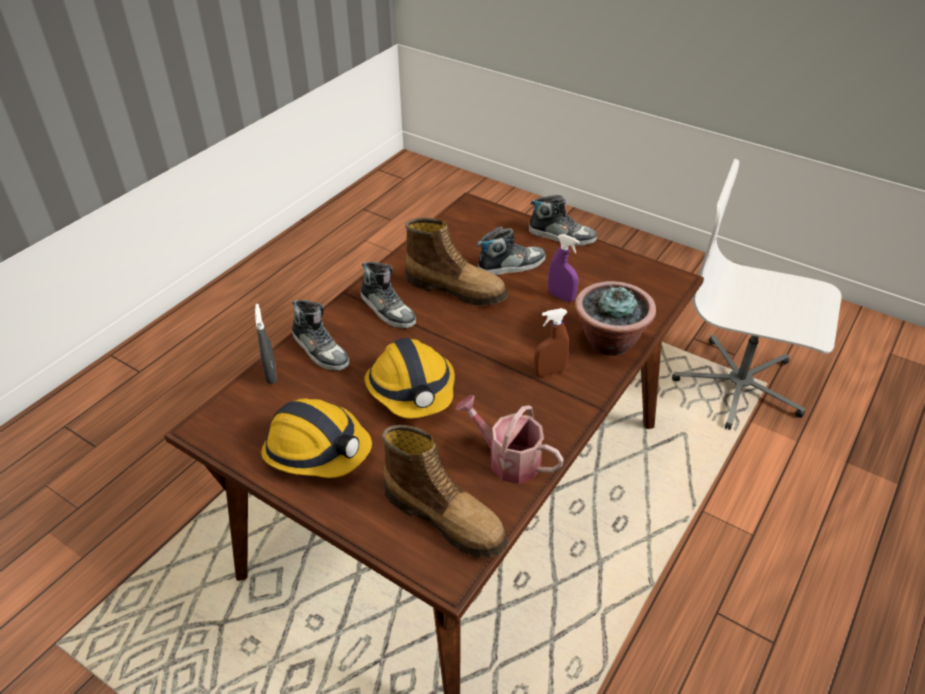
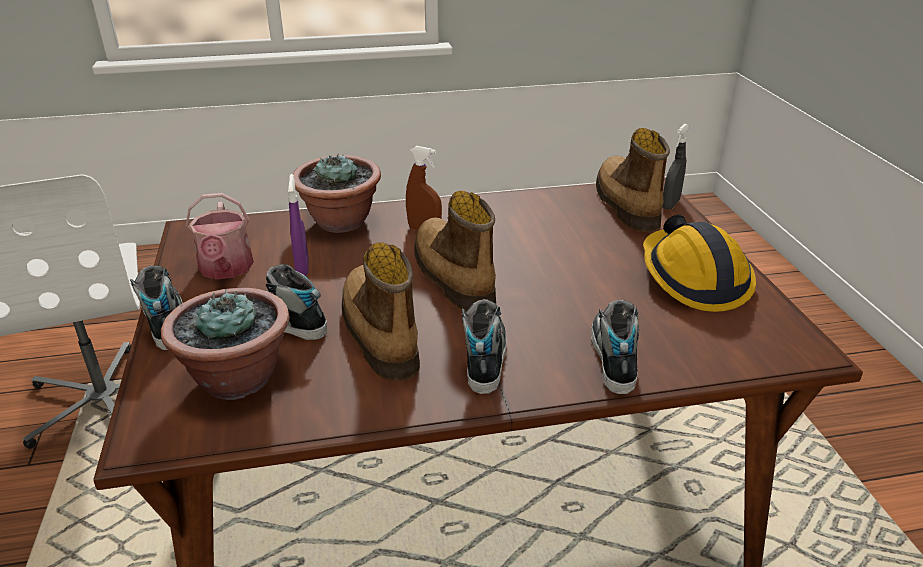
camera: 135 degrees left, 10 degrees down
(271, 374) = (695, 362): grey spray bottle -> grey spray bottle (670, 204)
(412, 389) = (556, 275): hard hat -> none
(473, 346) = (451, 276): none -> boot
(480, 237) = (237, 378): none -> potted plant
(508, 459) = (541, 207): watering can -> watering can (225, 269)

